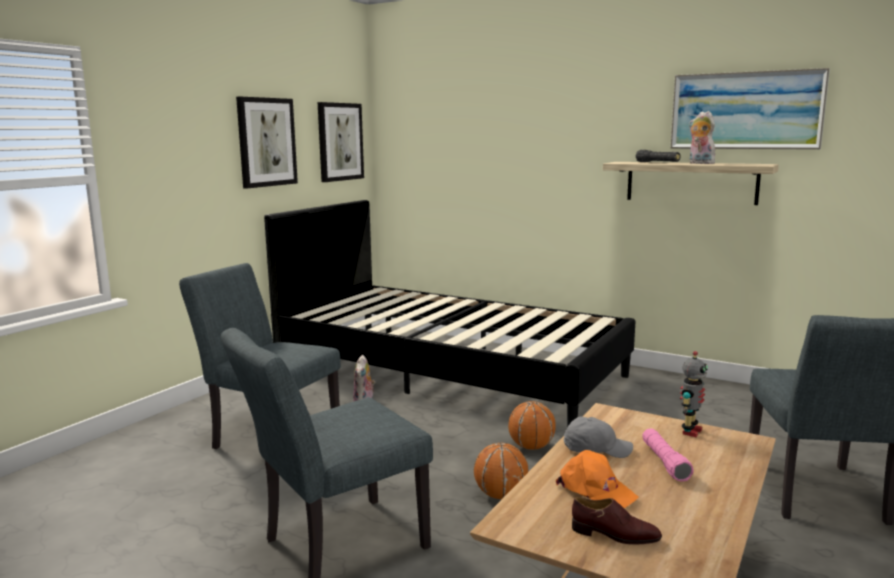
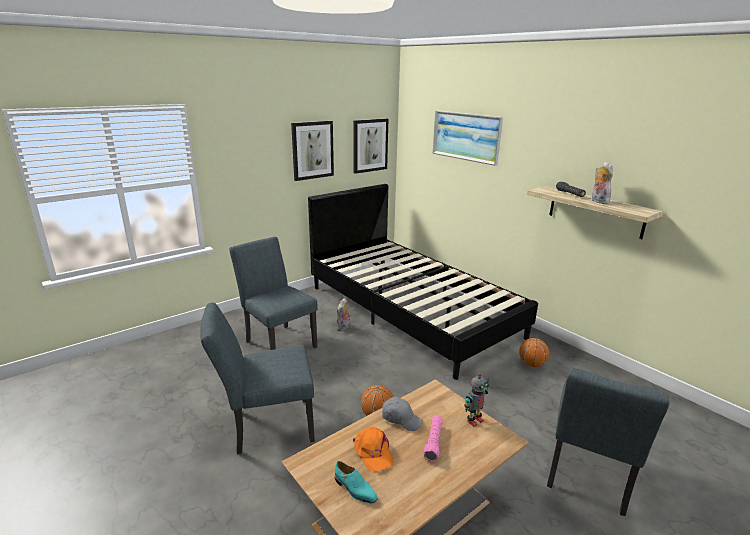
camera: 20 degrees right, 10 degrees up
(531, 447) = (420, 384): basketball -> basketball (531, 364)
(615, 535) = (355, 489): brown shoe -> turquoise shoe
(745, 110) = (644, 164): picture -> picture (466, 136)

